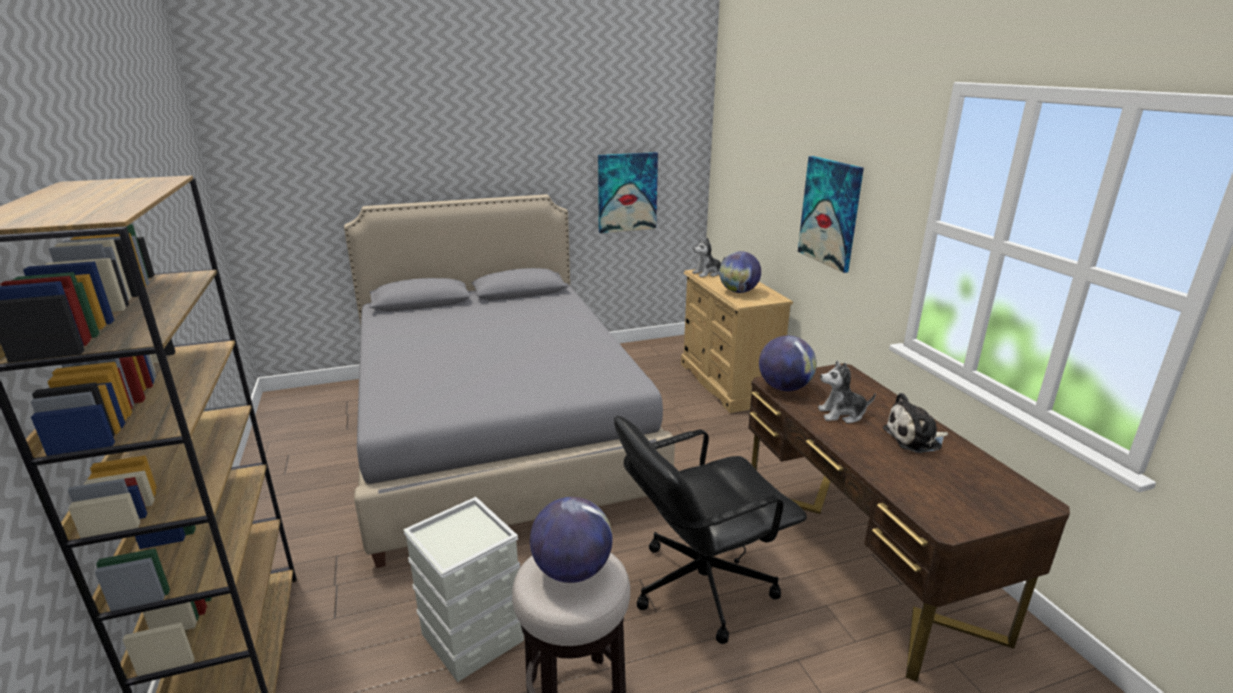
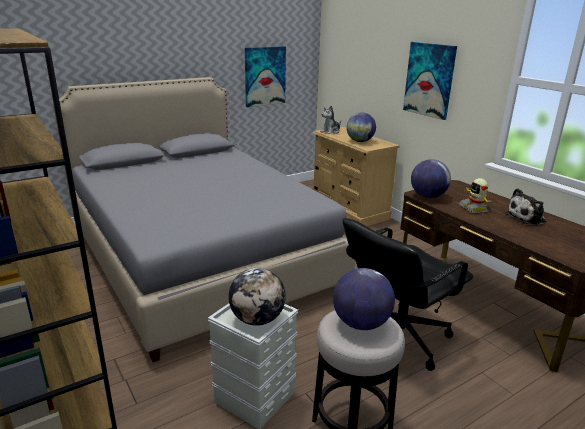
camera: 15 degrees left, 0 degrees up
(462, 541) = (257, 319): none -> globe
(842, 414) = (474, 208): plush toy -> toy robot

